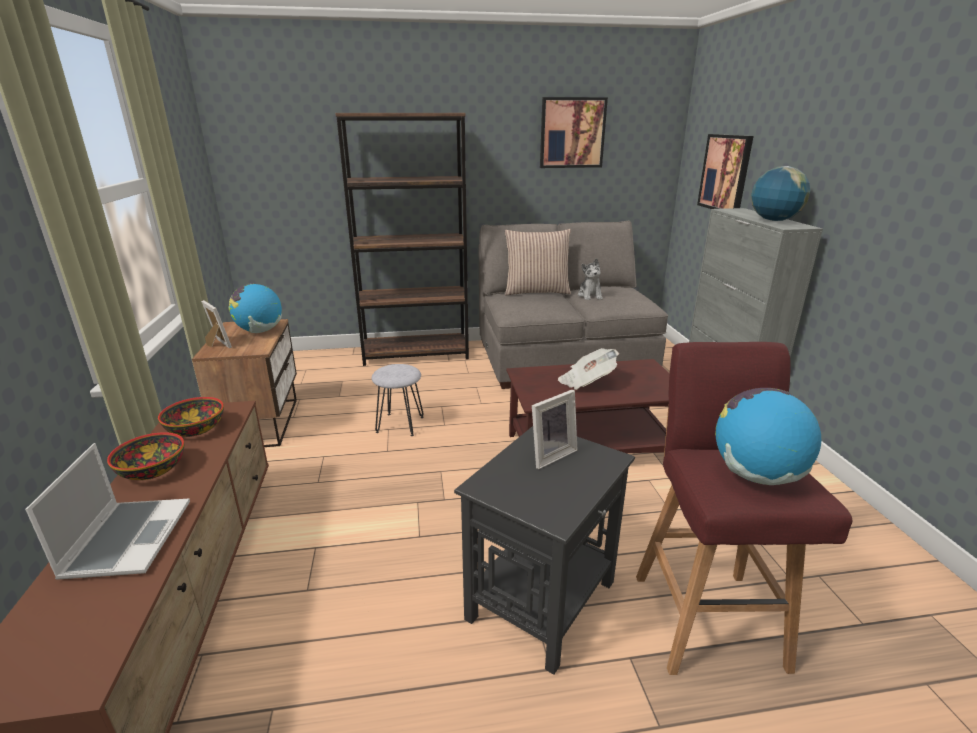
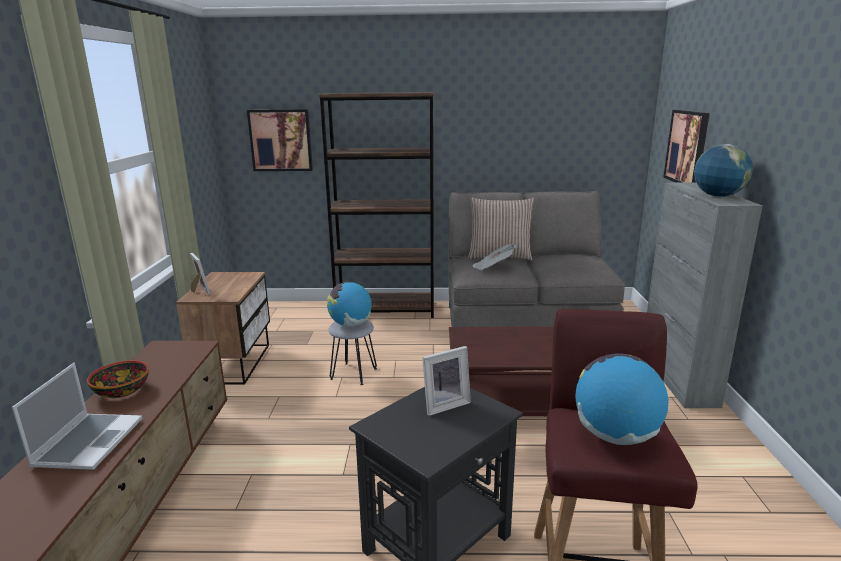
camera: 10 degrees right, 5 degrees down
(195, 429) = (164, 361): bowl -> none
(260, 331) = (238, 281): globe -> globe (350, 325)
(572, 133) = (540, 108): picture -> picture (281, 140)
(586, 382) = (520, 344): newspaper -> newspaper (493, 268)
(590, 296) = (550, 262): plush toy -> none

